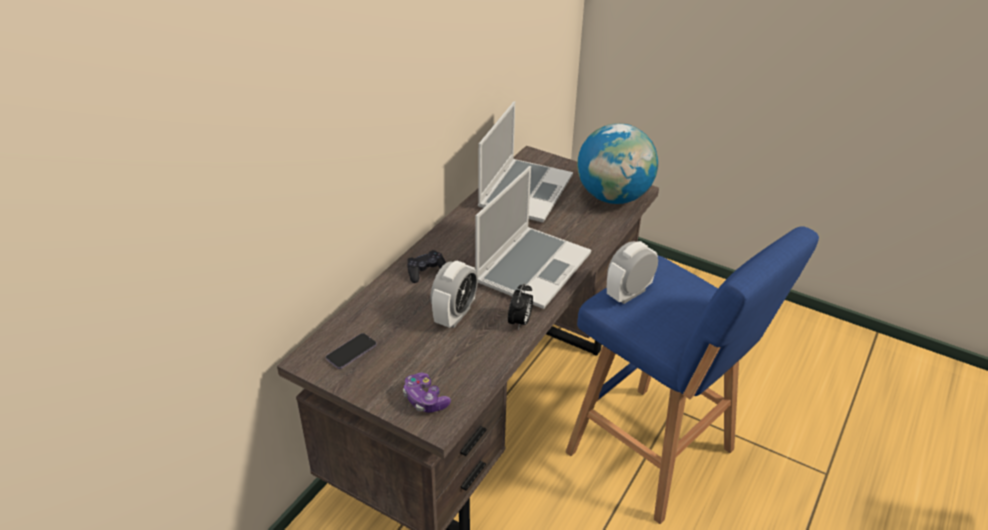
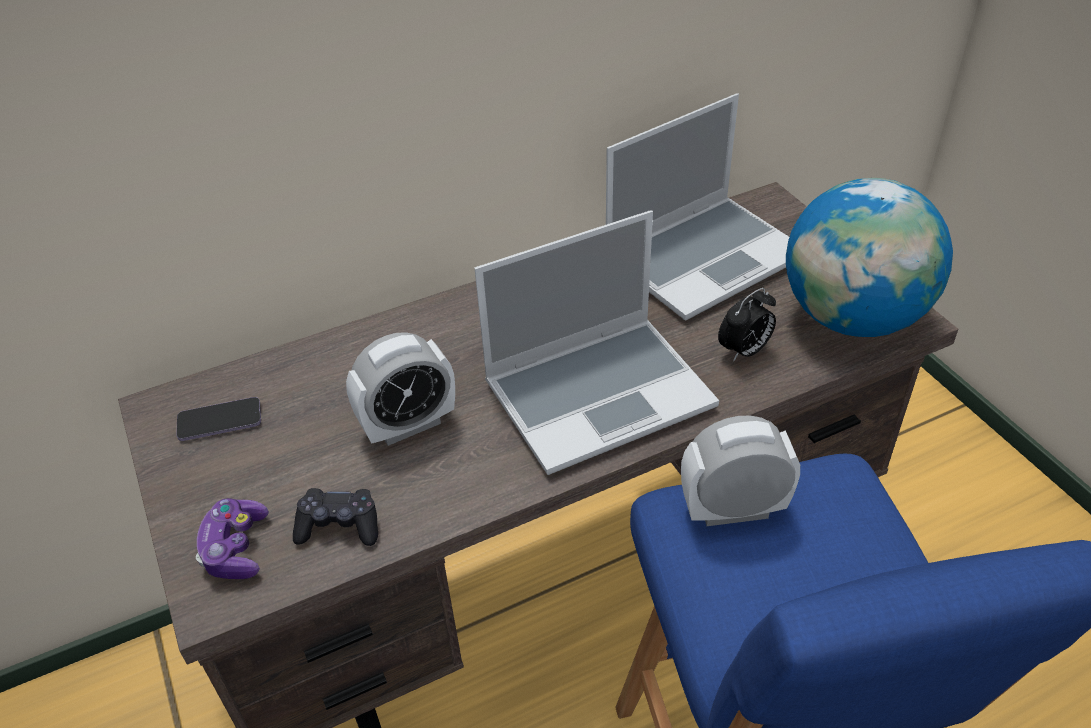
camera: 35 degrees right, 5 degrees up
(426, 271) = (436, 336): black game controller -> black game controller (339, 526)
(520, 322) = (493, 482): alarm clock -> alarm clock (744, 351)

